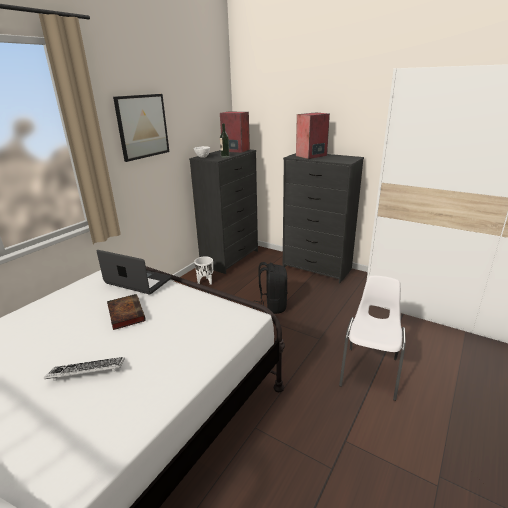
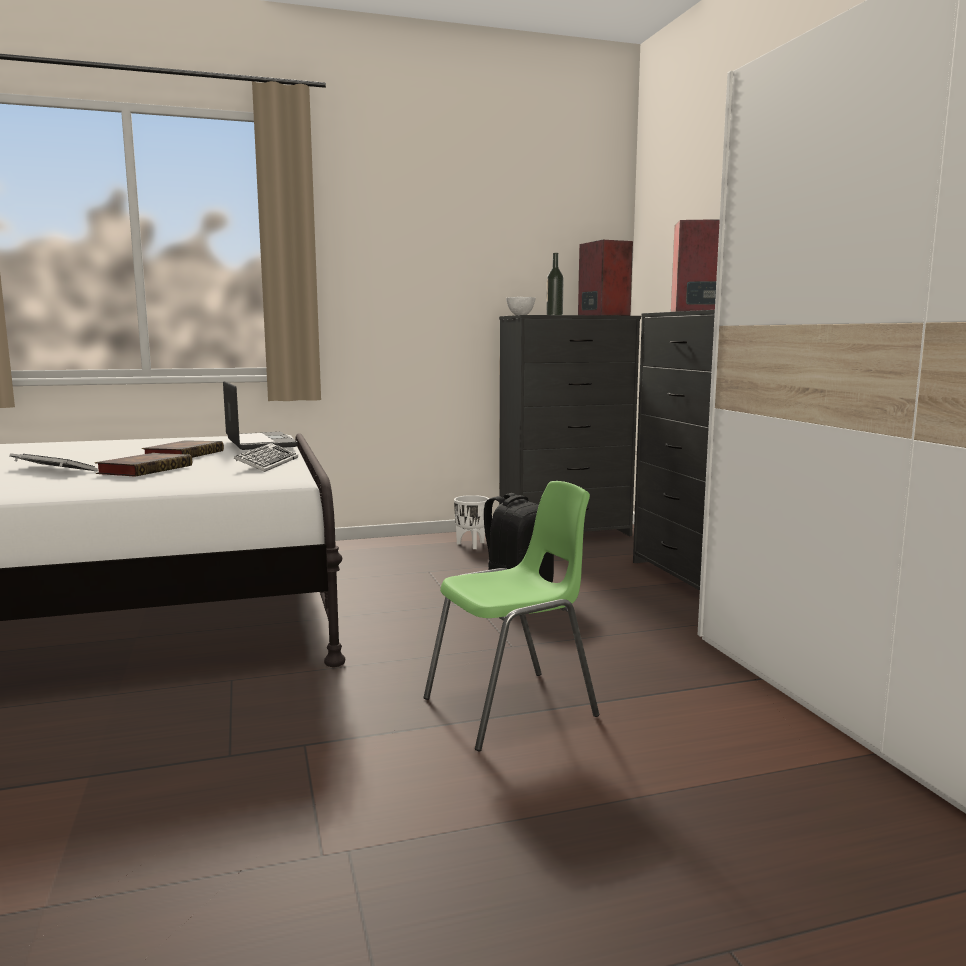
camera: 40 degrees right, 15 degrees down
(142, 126) = (407, 247): picture -> none
(151, 342) = (146, 470): none -> book
(199, 303) = (267, 464): none -> keyboard
(370, 372) = (512, 708): white chair -> green chair

